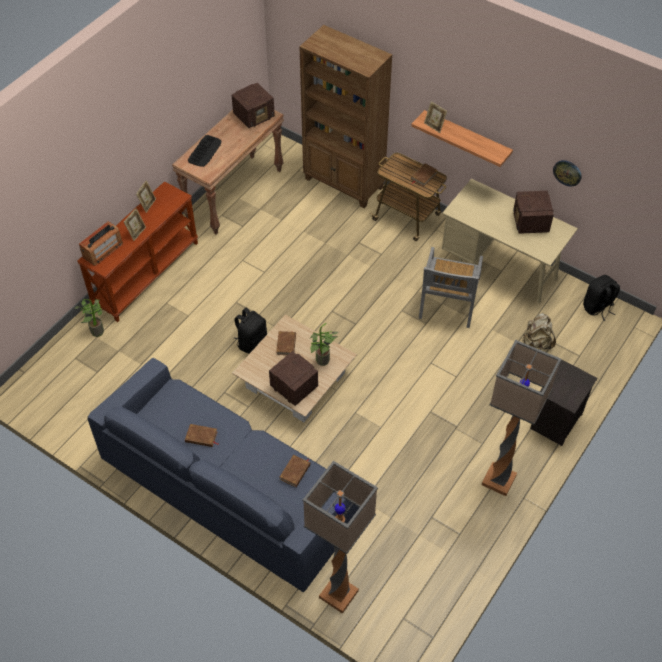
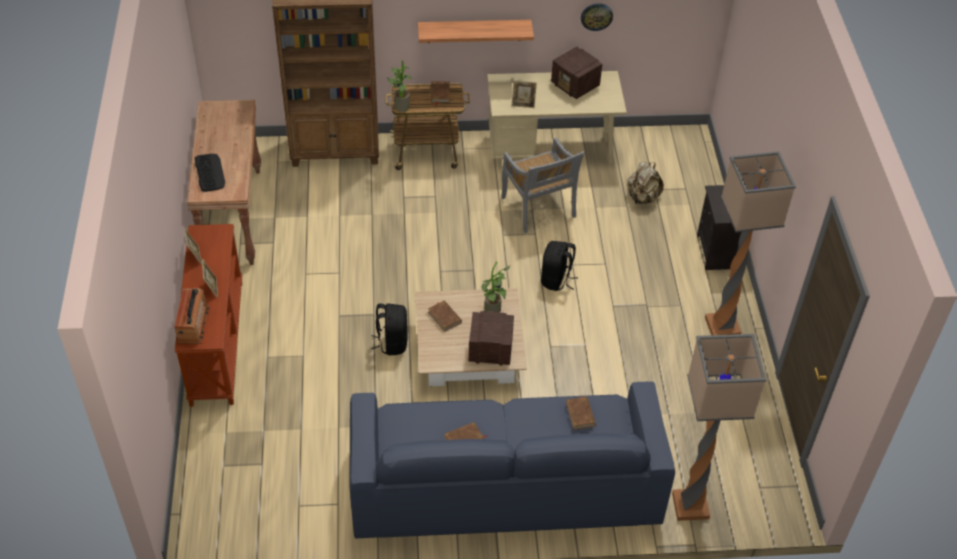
camera: 40 degrees left, 5 degrees down
(96, 330) = (219, 425): potted plant -> potted plant (400, 107)
(254, 116) = (226, 115): radio -> none
(434, 126) = (442, 31): picture frame -> picture frame (523, 104)
(597, 307) = (662, 141): black backpack -> black backpack (556, 280)

